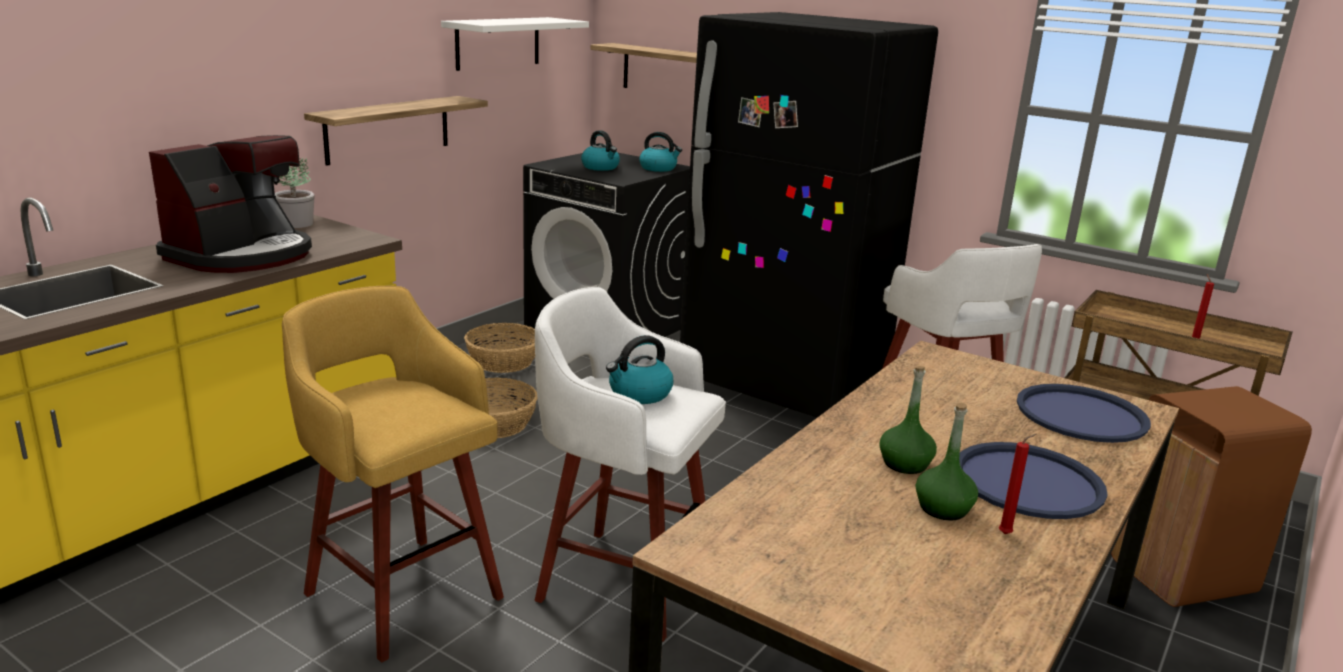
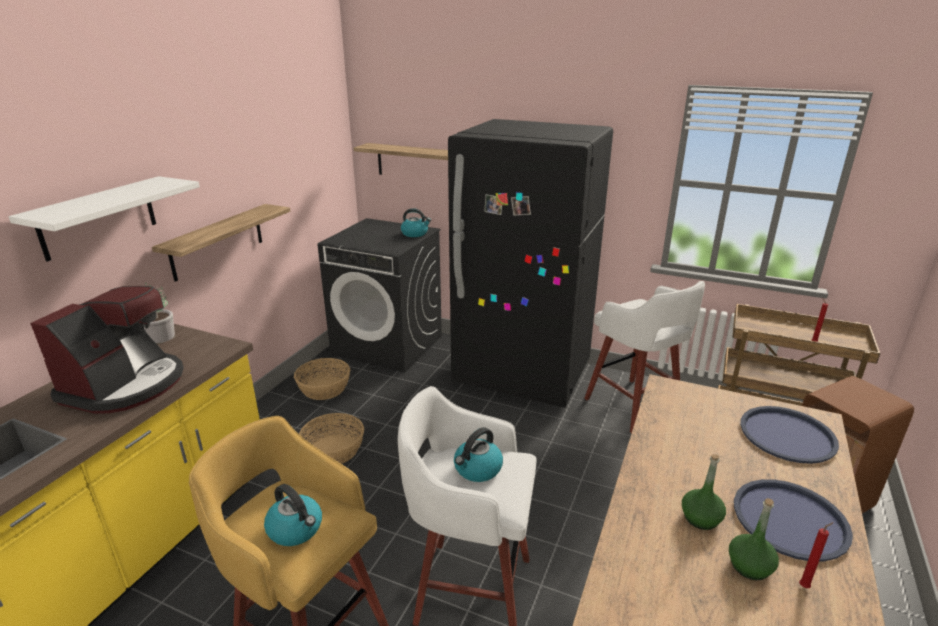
camera: 10 degrees left, 5 degrees up
(498, 43) = (288, 158): white shelf -> white shelf (98, 217)
(601, 167) = (374, 238): kettle -> kettle (296, 529)

